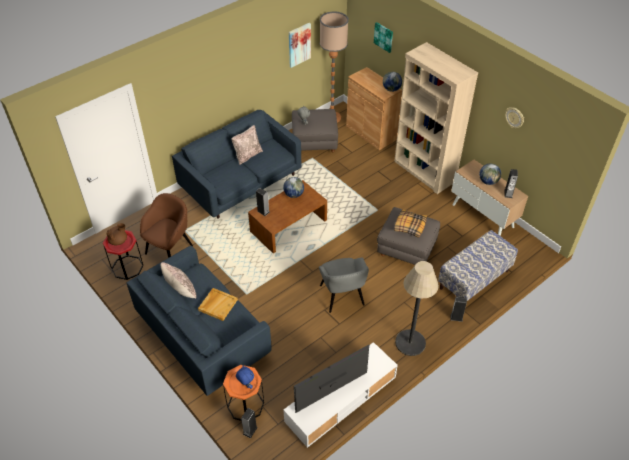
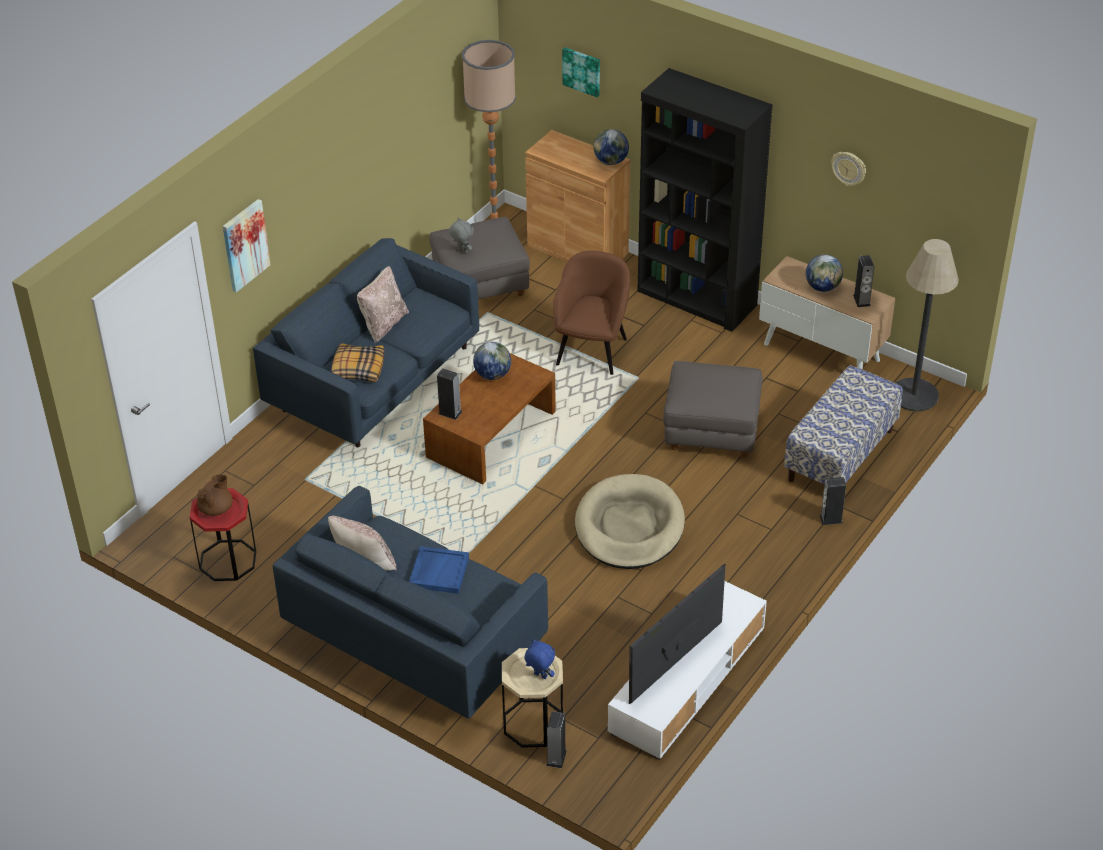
camera: 15 degrees left, 5 degrees down
(170, 248) = (292, 514): brown armchair -> brown armchair (592, 350)
(218, 305) = (438, 571): beige tray -> blue tray
(245, 405) = (533, 723): orange side table -> beige side table
(299, 44) = (432, 109): picture -> picture (245, 245)
(342, 296) = (629, 526): grey armchair -> beige dog bed
(409, 226) = (714, 385): pillow -> pillow (357, 369)
(410, 343) = (769, 573): floor lamp -> floor lamp (914, 395)
(424, 172) = (697, 299): beige bookcase -> black bookcase

